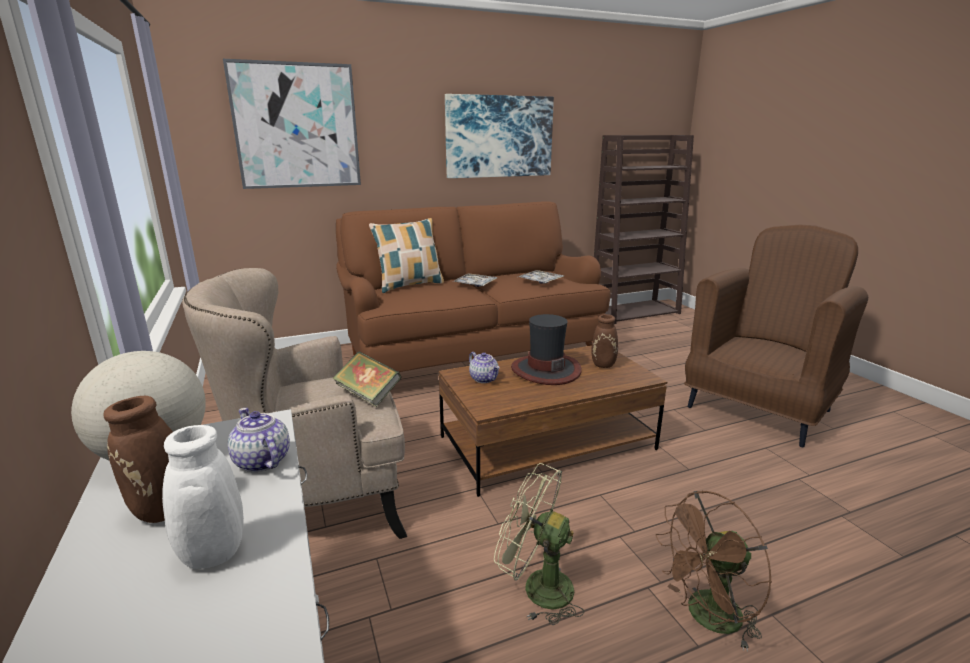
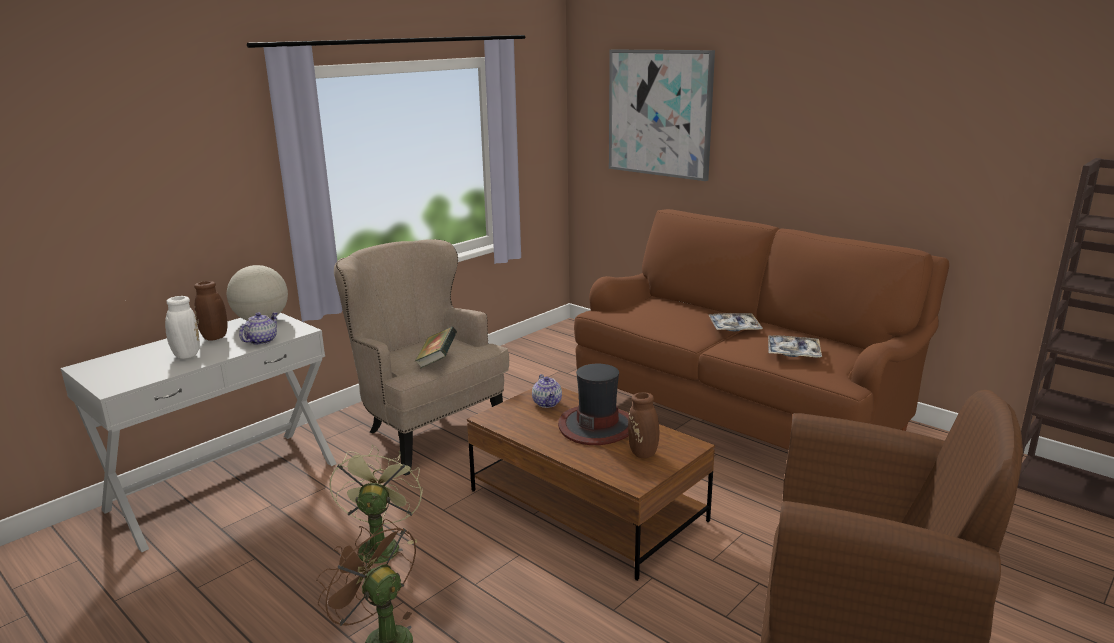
camera: 65 degrees right, 0 degrees up
(409, 285) = (680, 304): pillow -> none
(484, 379) = (547, 403): teapot -> teapot turned 45 degrees counterclockwise
(499, 137) = (890, 143): picture -> none

